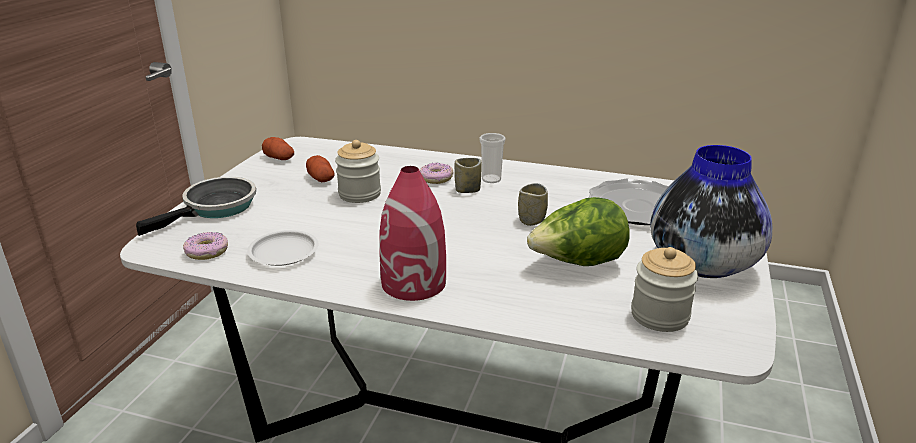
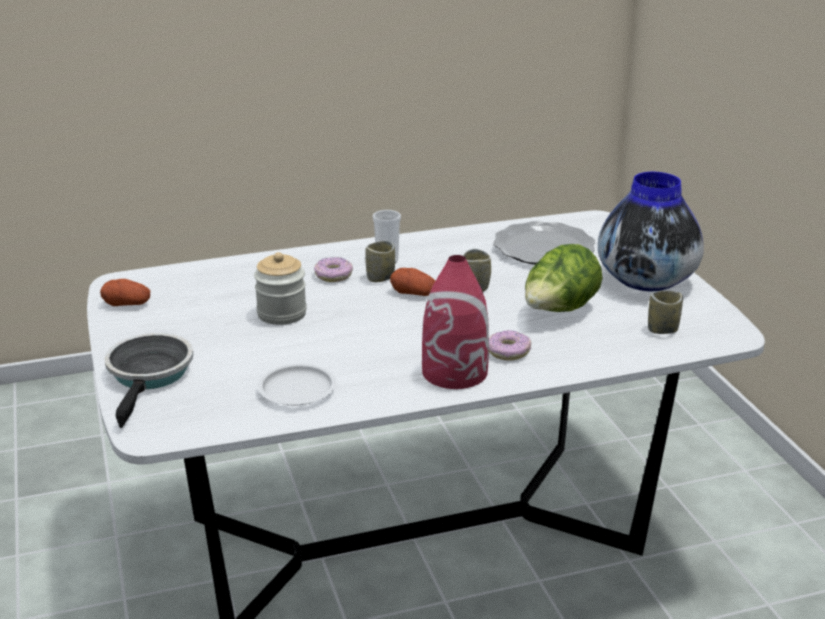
camera: 35 degrees left, 0 degrees up
(207, 251) = (217, 416): donut -> donut (508, 352)
(321, 179) = (214, 311): potato -> potato (413, 293)
(659, 316) = (662, 329): jar -> cup

